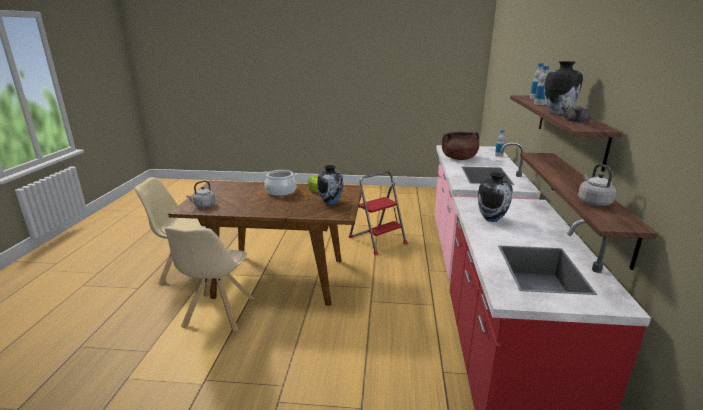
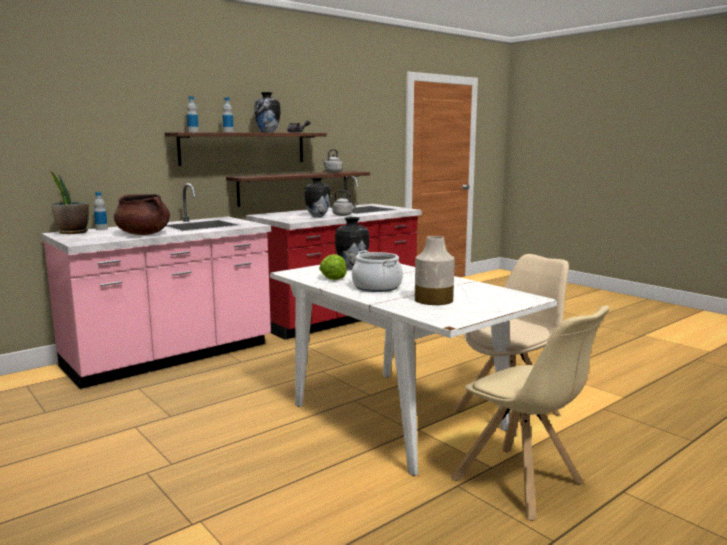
camera: 135 degrees left, 10 degrees down
(203, 205) = (501, 296): grey kettle -> grey kettle (343, 215)
(237, 192) = (434, 300): none -> beige vase
(279, 278) = (399, 417): brown dining table -> white dining table
(376, 239) = (196, 408): red step ladder -> none
(490, 150) = (72, 232): none -> potted plant

